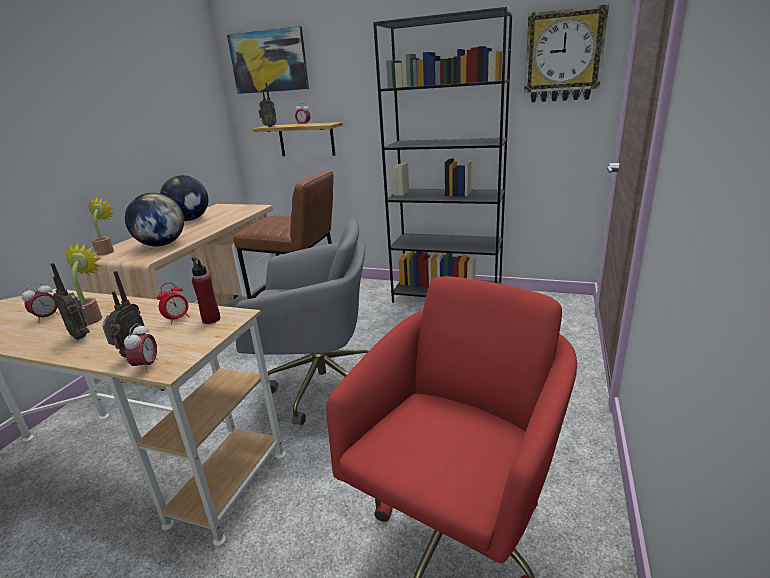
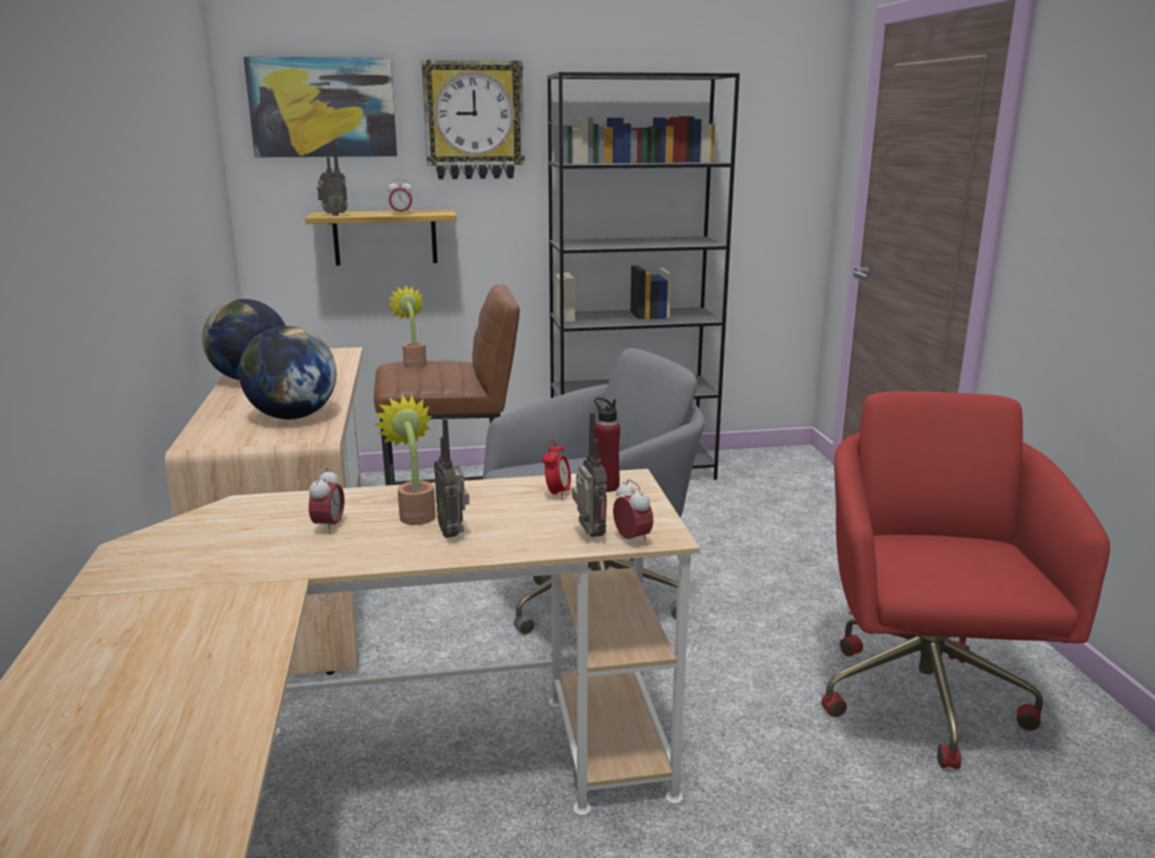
camera: 30 degrees left, 5 degrees down
(82, 335) = (453, 533): radio -> radio turned 60 degrees clockwise
(107, 251) = (201, 436): potted plant -> potted plant (413, 363)
(563, 56) = (771, 135): wall clock -> wall clock (474, 120)

